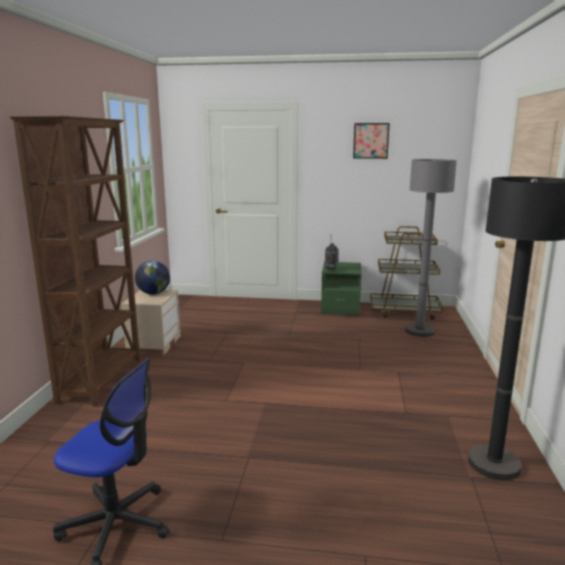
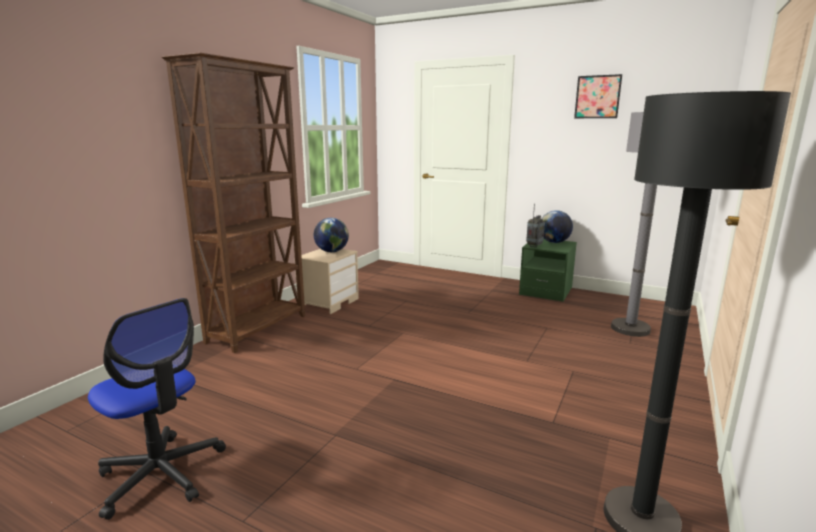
camera: 20 degrees right, 0 degrees up
(344, 265) = (554, 242): none -> globe
(404, 312) = (623, 304): brown cart -> none

